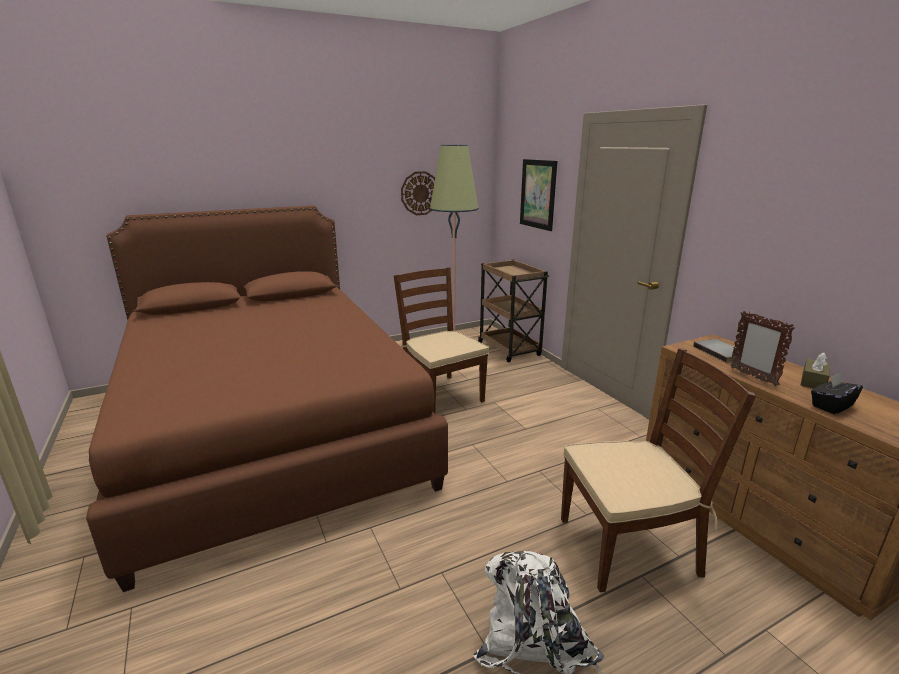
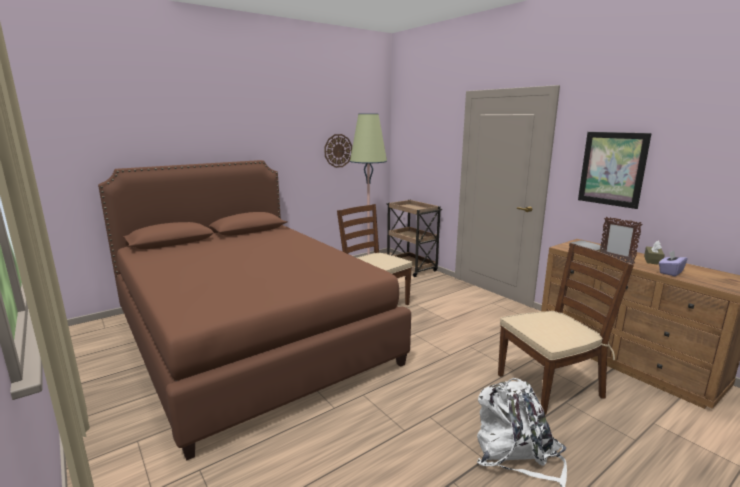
camera: 10 degrees left, 5 degrees down
(538, 194) = (429, 149): picture -> picture (612, 169)
(831, 406) = (670, 272): black tissue box -> purple tissue box

